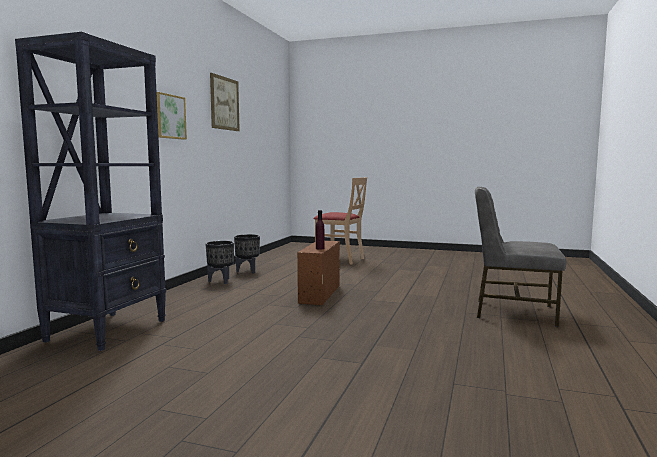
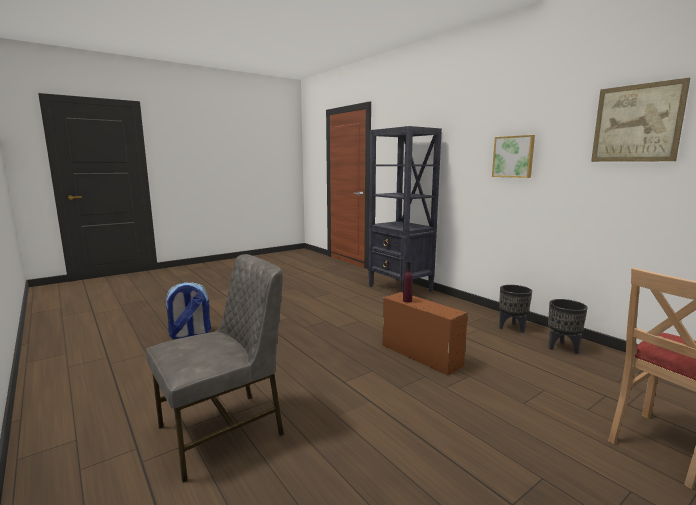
camera: 125 degrees right, 5 degrees up
(478, 393) = (189, 334): none -> backpack

